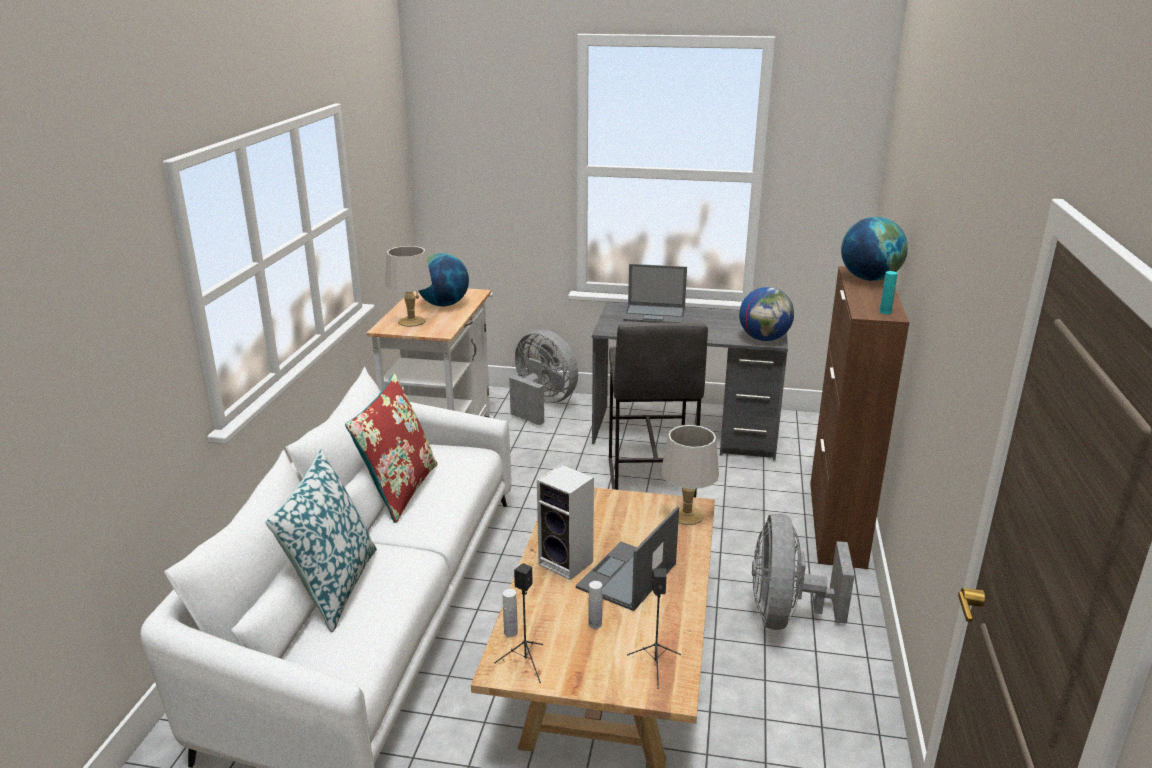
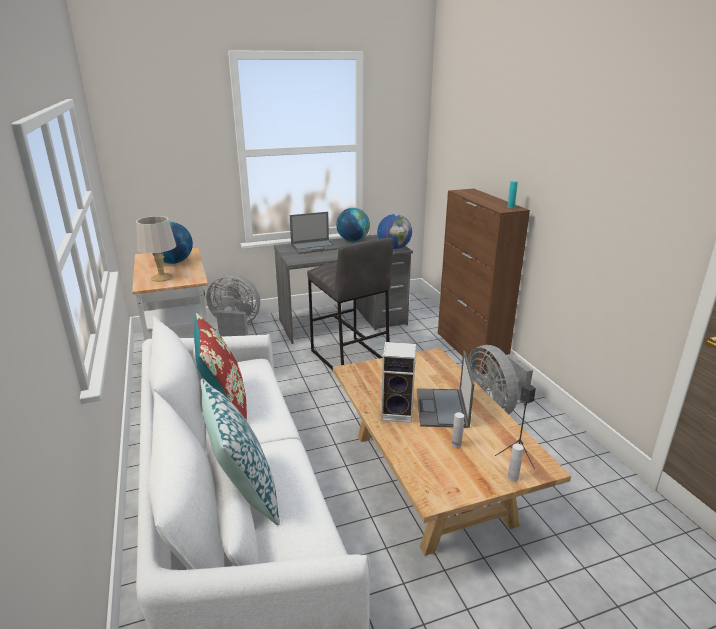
camera: 30 degrees left, 0 degrees up
(510, 632) = (411, 471): white bottle -> white bottle (513, 477)
(526, 663) = (443, 486): black speaker -> none
(686, 516) = (435, 361): grey table lamp -> none
(869, 279) = (474, 194): globe -> globe (353, 240)

